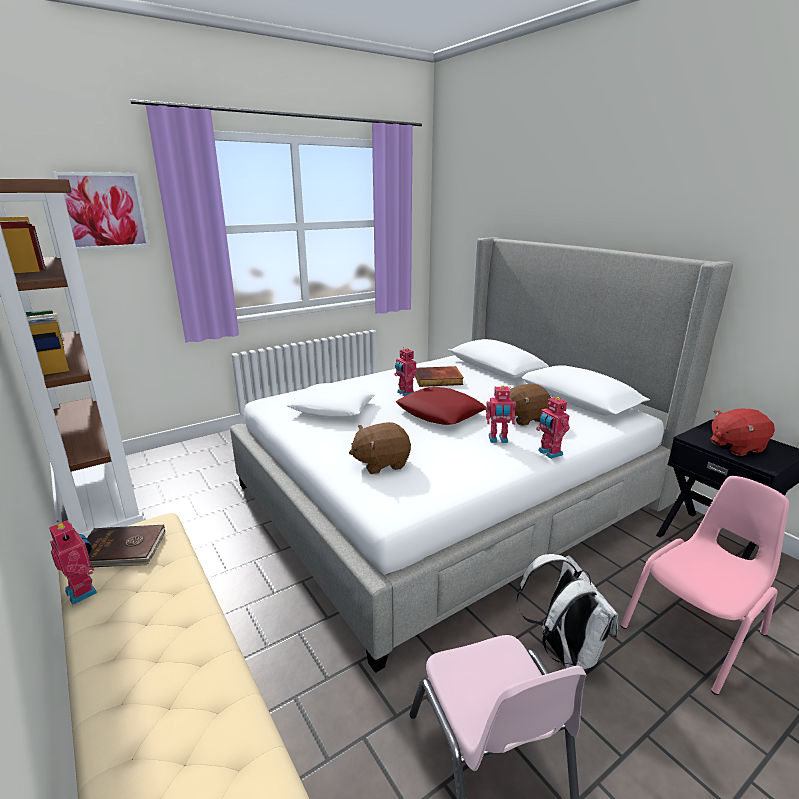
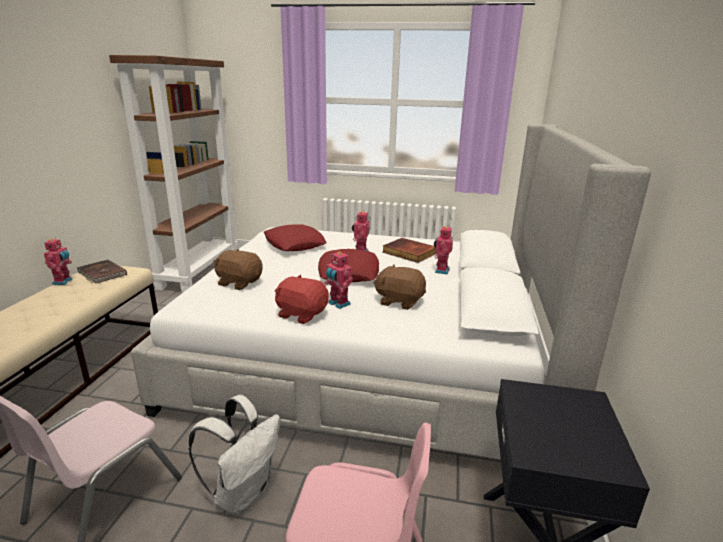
camera: 45 degrees right, 0 degrees up
(103, 211) = (253, 82): picture -> none
(332, 408) = (294, 244): white pillow -> red pillow
(549, 453) = (348, 329): toy robot -> toy robot (440, 270)
(735, 446) = (549, 423): red plush toy -> red plush toy (301, 314)

